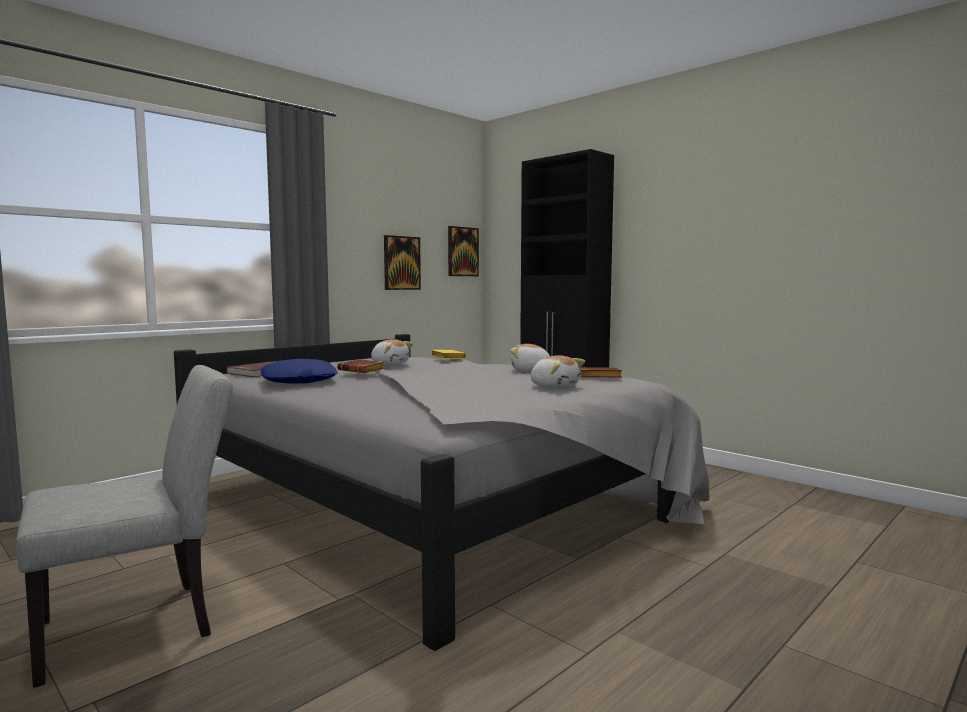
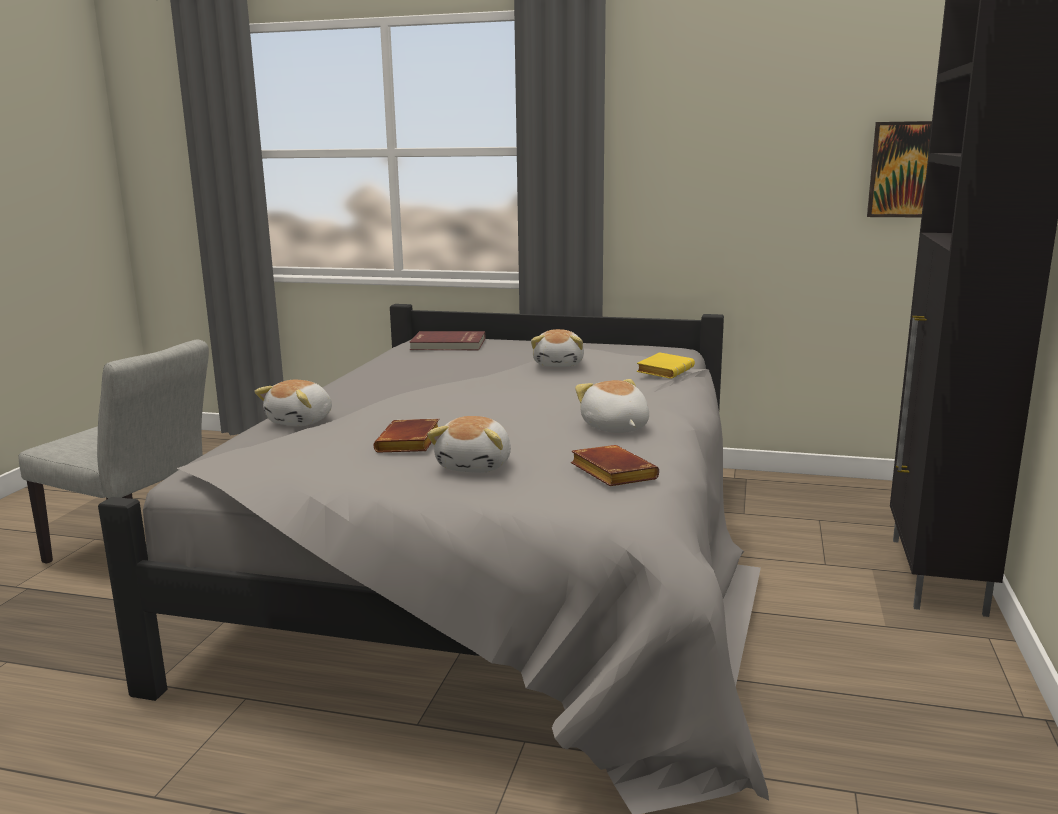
camera: 60 degrees right, 10 degrees up
(299, 381) = (407, 367): blue pillow -> none
(362, 370) = (482, 368): brown book -> brown book (410, 444)
(378, 404) = (301, 421): none -> plush toy
(401, 263) = (757, 195): picture -> none

